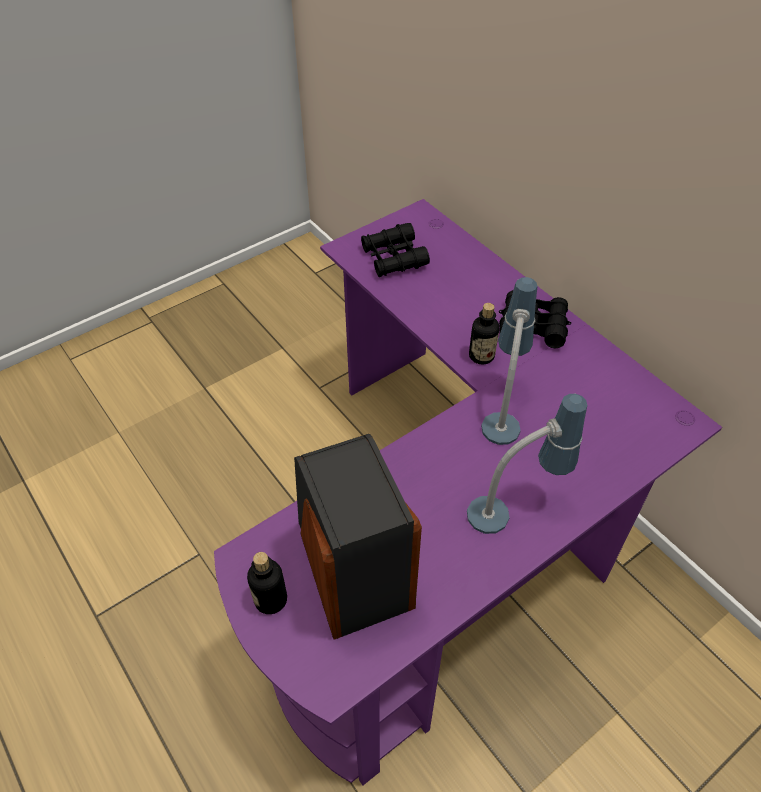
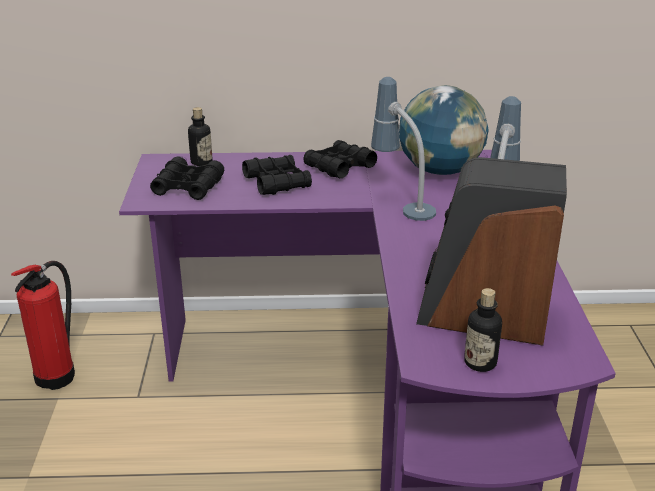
camera: 55 degrees left, 20 degrees down
(304, 330) = (58, 375): none -> fire extinguisher
(457, 303) = (277, 183): none -> black binoculars
(481, 356) = (342, 194): bottle -> bottle (201, 162)
(609, 402) = (440, 171): none -> globe

